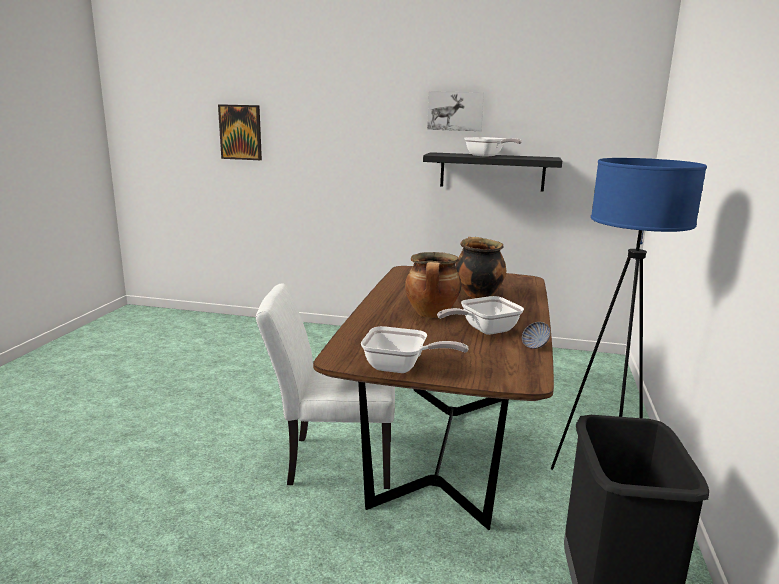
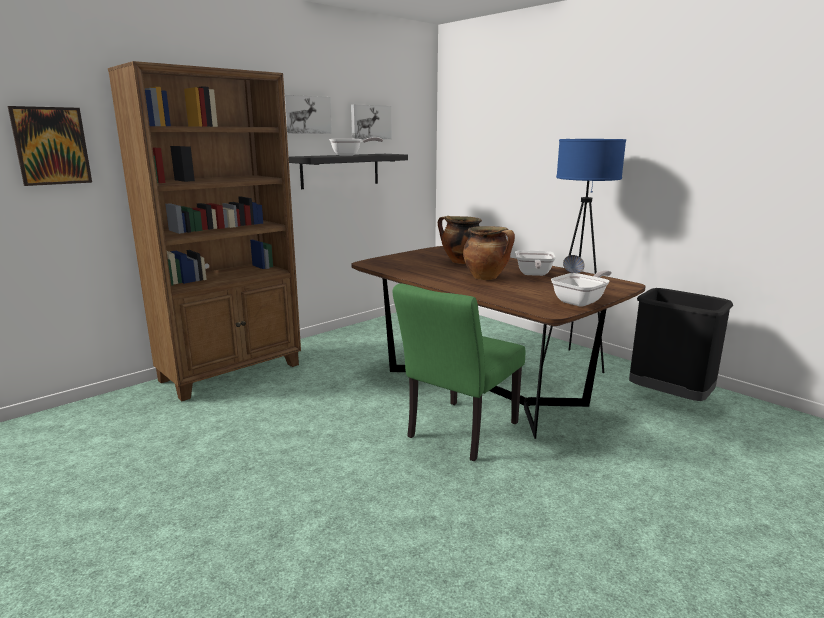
camera: 55 degrees left, 0 degrees up
(328, 336) = (232, 372): none -> brown bookcase
(331, 461) = (458, 433): white chair -> green chair
(541, 120) = (370, 122): none -> picture

